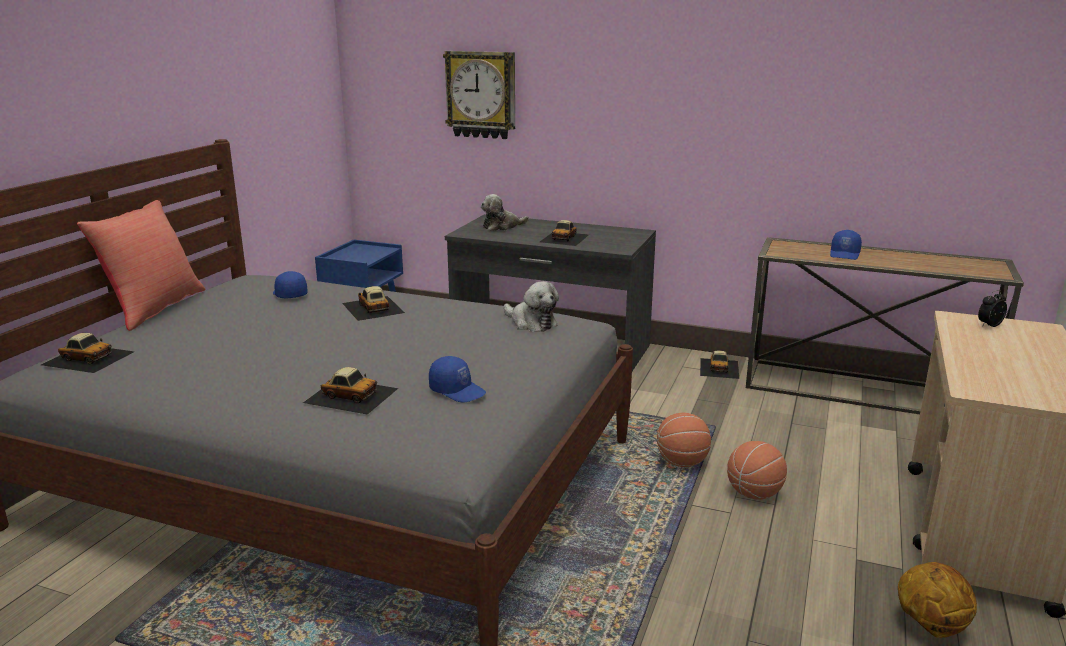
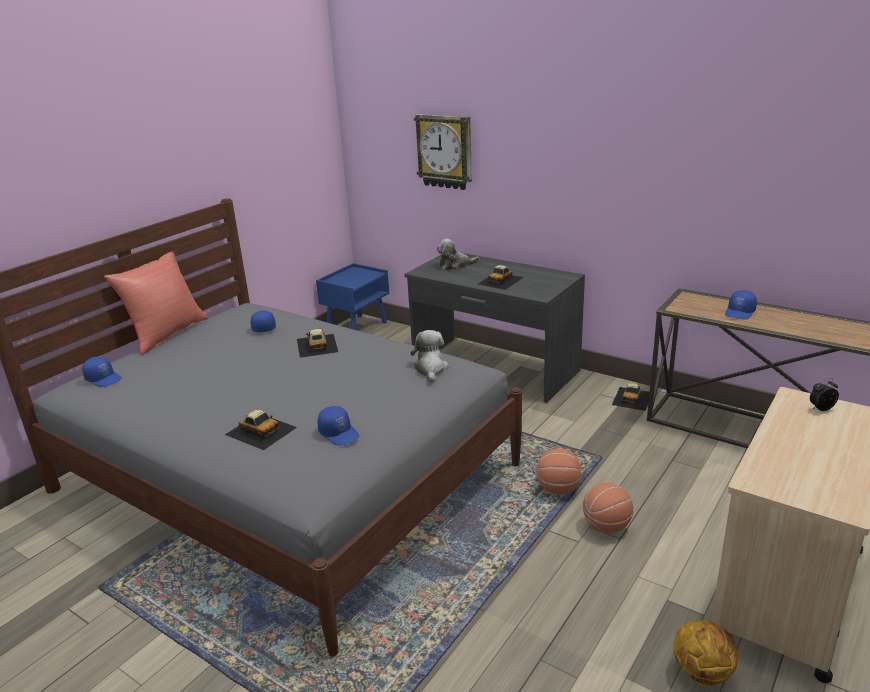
camera: 15 degrees right, 5 degrees up
(88, 358) = (104, 379): toy car -> blue cap
(531, 323) = (430, 369): plush toy -> plush toy turned 150 degrees counterclockwise

